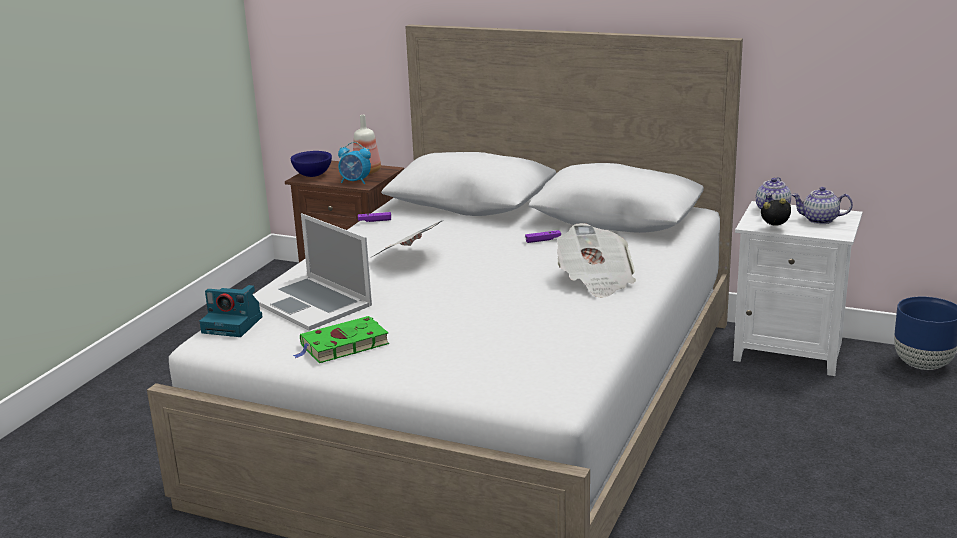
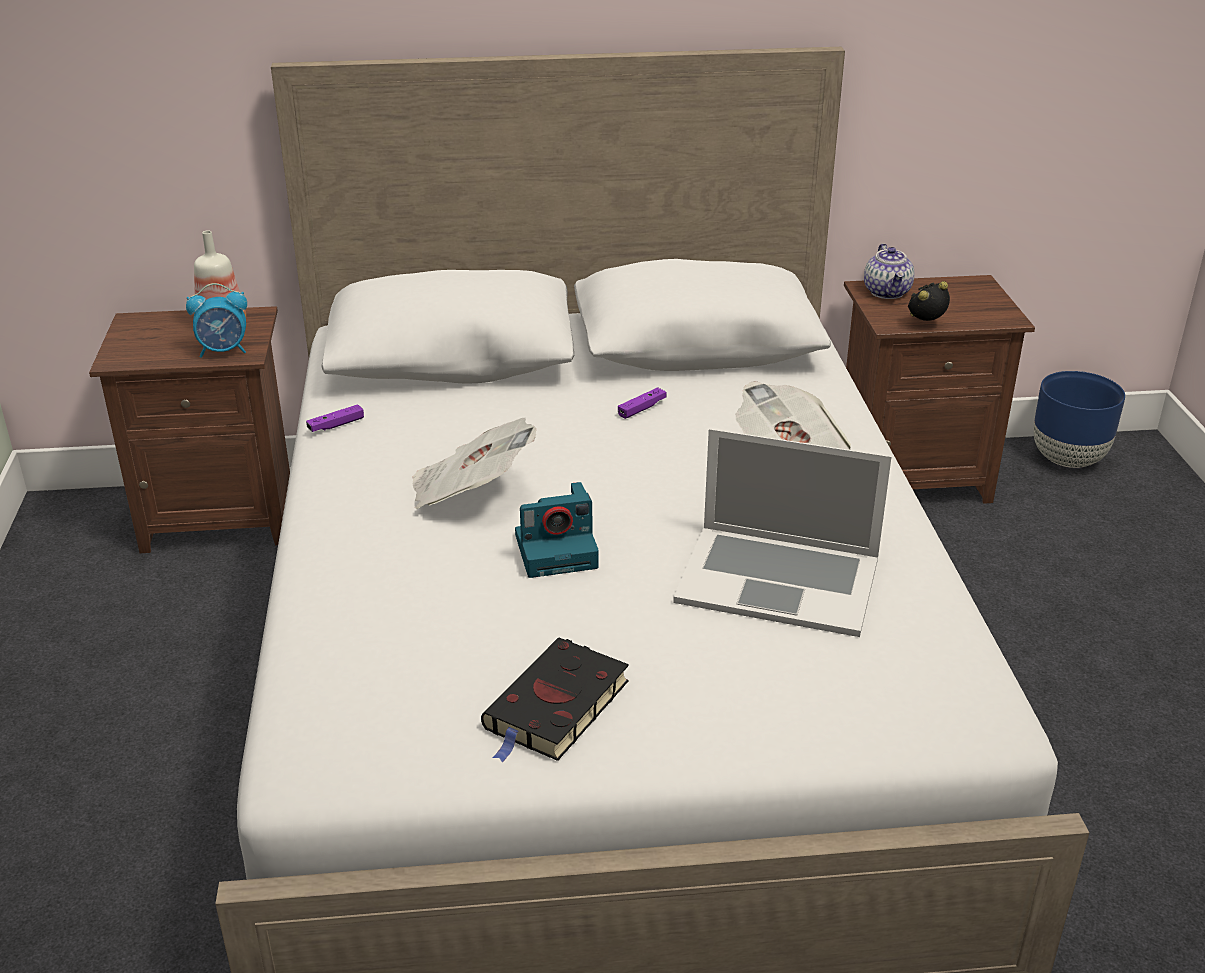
camera: 30 degrees left, 10 degrees up
(234, 324) = (314, 719): camera -> camera (558, 550)
(310, 302) = (403, 628): laptop -> laptop (778, 579)
(313, 175) = (132, 350): blue bowl -> none
(342, 345) = (555, 708): green book -> black book
(789, 350) = (910, 477): white nightstand -> brown nightstand
(819, 220) = (960, 299): teapot -> none

